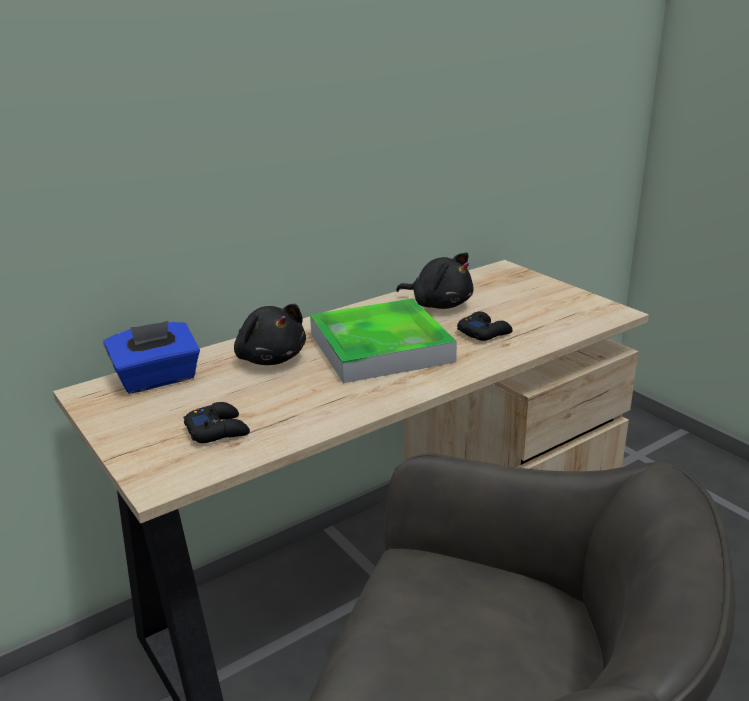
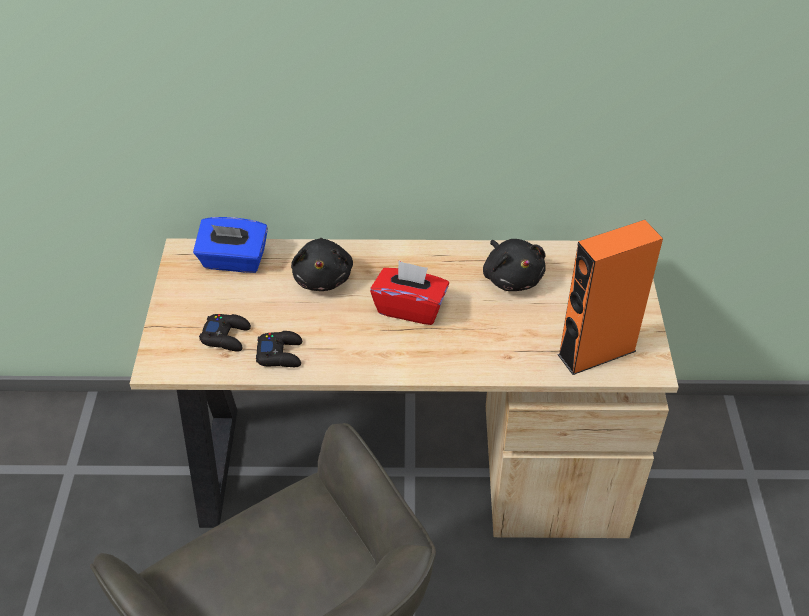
camera: 35 degrees right, 20 degrees up
(380, 347) = (410, 308): tray -> red tissue box
(484, 333) = (506, 333): black game controller -> black game controller (280, 354)
(566, 318) = (596, 352): none -> orange speaker

